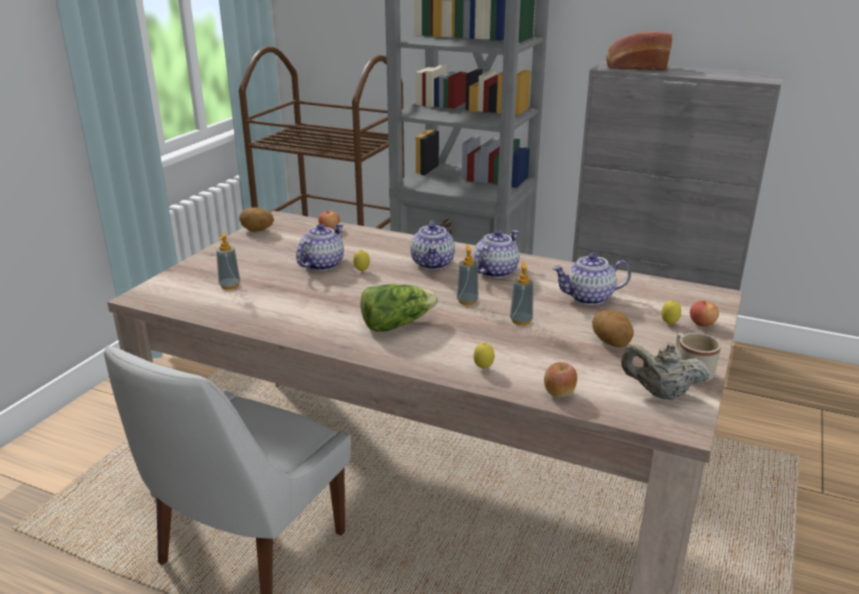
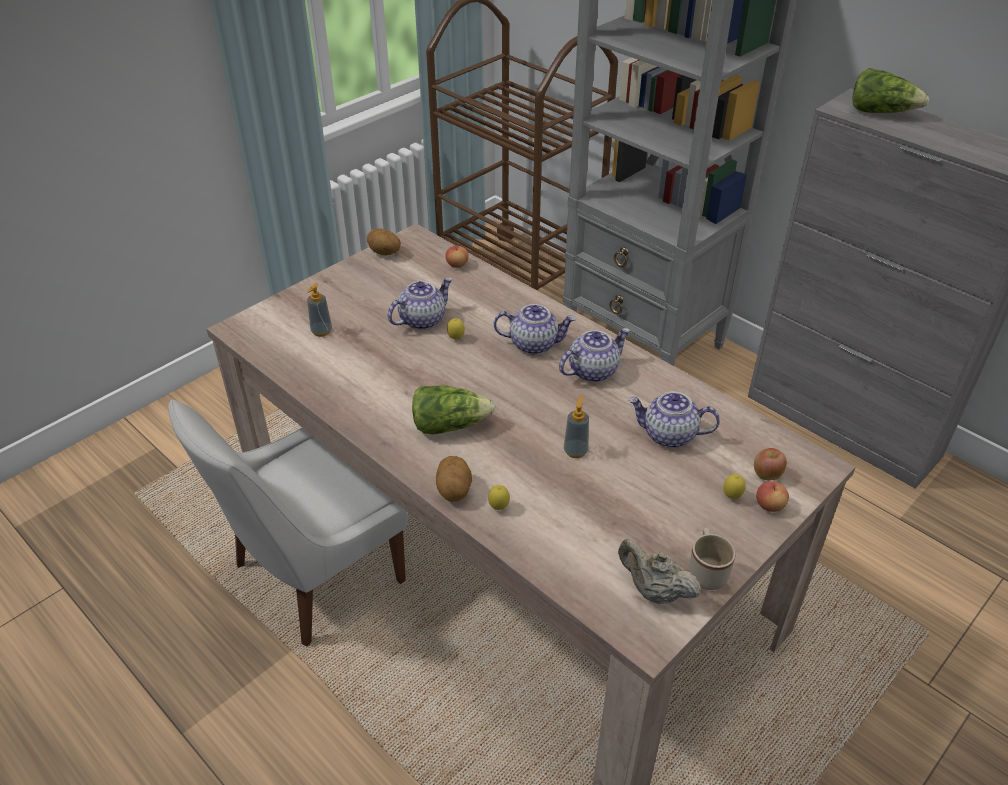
camera: 20 degrees right, 15 degrees up
(433, 264) = (534, 344): teapot -> teapot turned 105 degrees counterclockwise
(467, 301) = (537, 408): soap dispenser -> none
(559, 393) = (552, 561): apple -> apple (767, 475)
(611, 342) = (650, 507): potato -> potato (454, 490)
(635, 67) = (881, 112): bread -> lettuce

